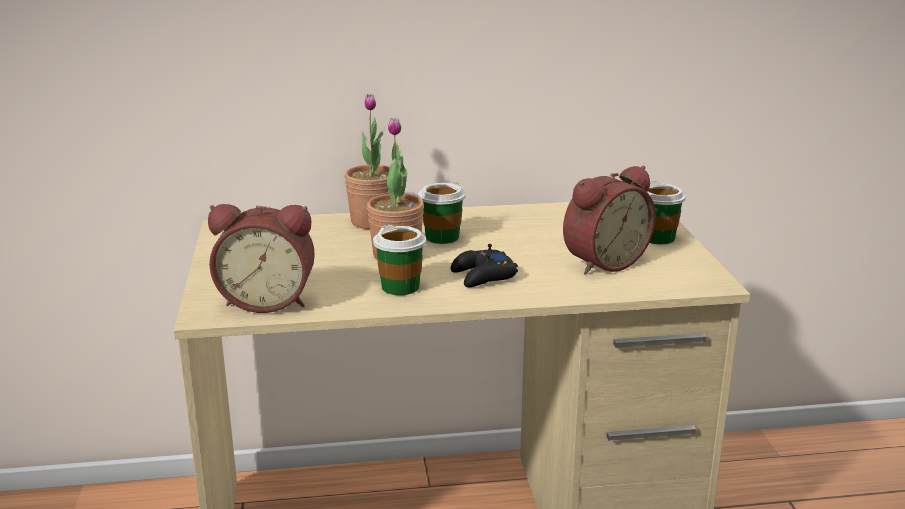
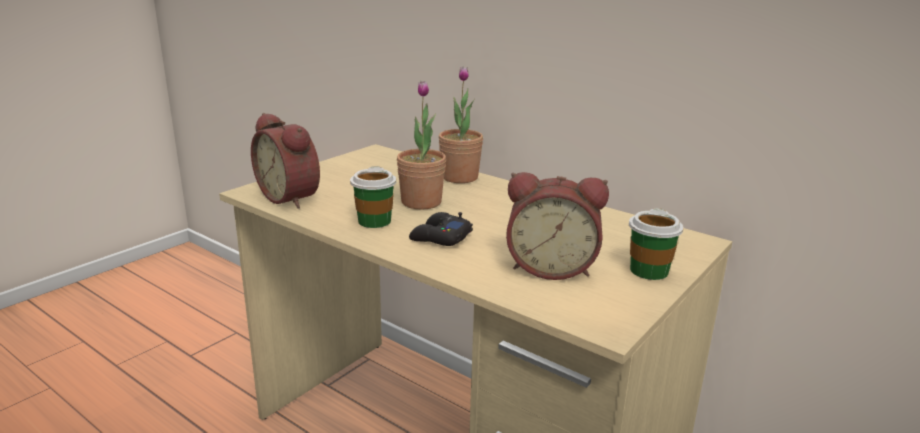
camera: 45 degrees right, 0 degrees up
(442, 237) = (478, 203): cup -> none

